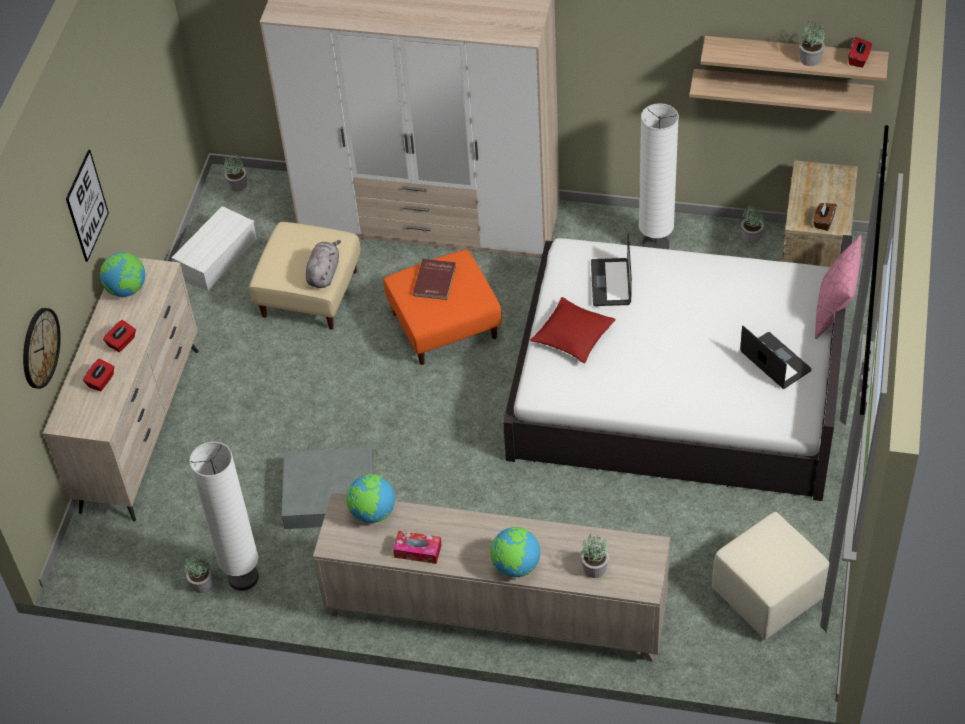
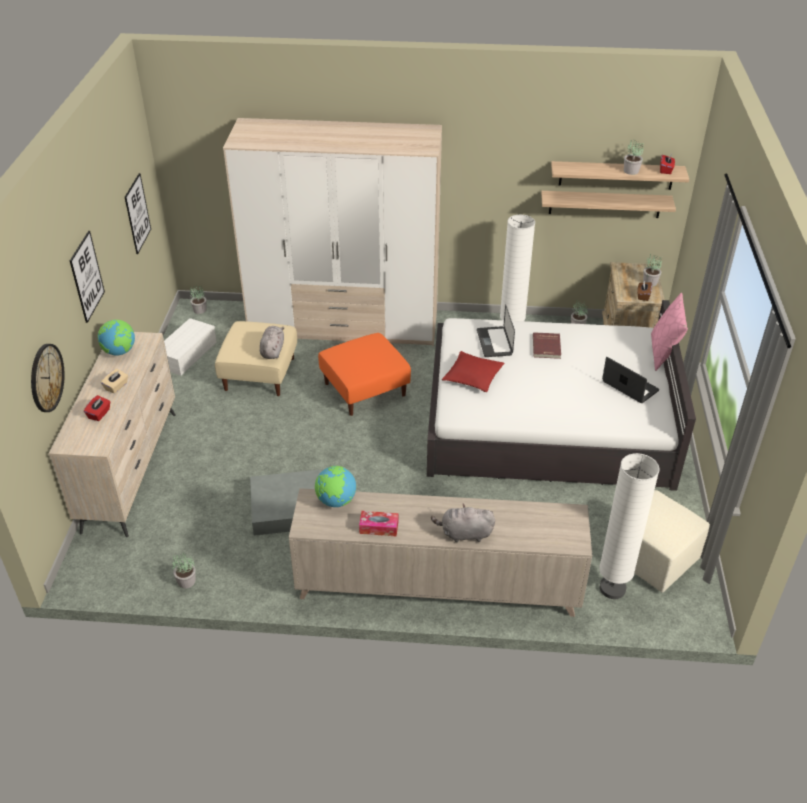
camera: 10 degrees left, 10 degrees down
(122, 342) = (116, 387): red tissue box -> beige tissue box
(152, 88) = (137, 213): none -> picture
(243, 578) = (222, 574): white floor lamp -> white floor lamp (612, 588)
(435, 281) = (359, 351): red book -> red book (547, 347)
(516, 566) = (464, 534): globe -> grey plush toy
(595, 568) = (531, 531): potted plant -> potted plant (650, 282)

